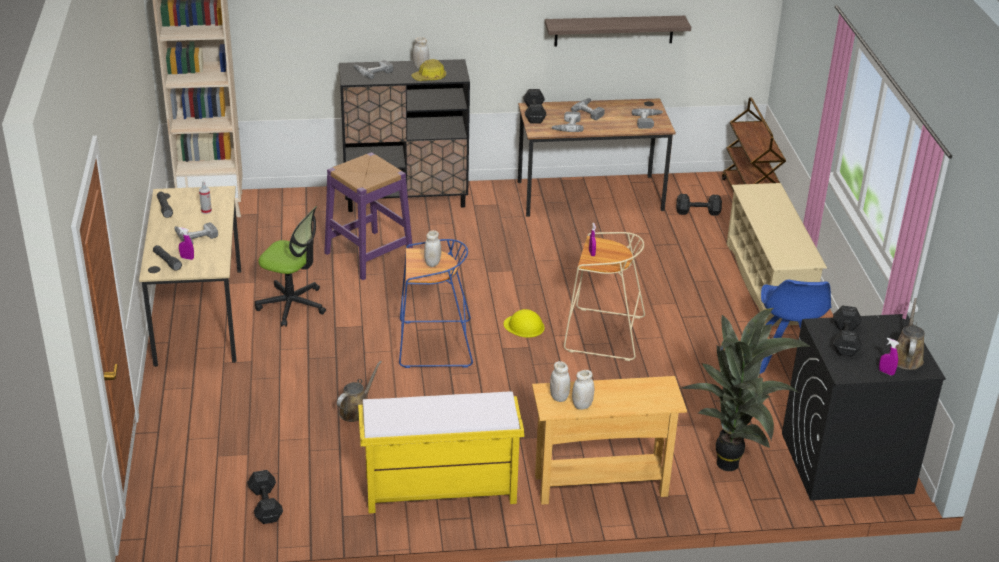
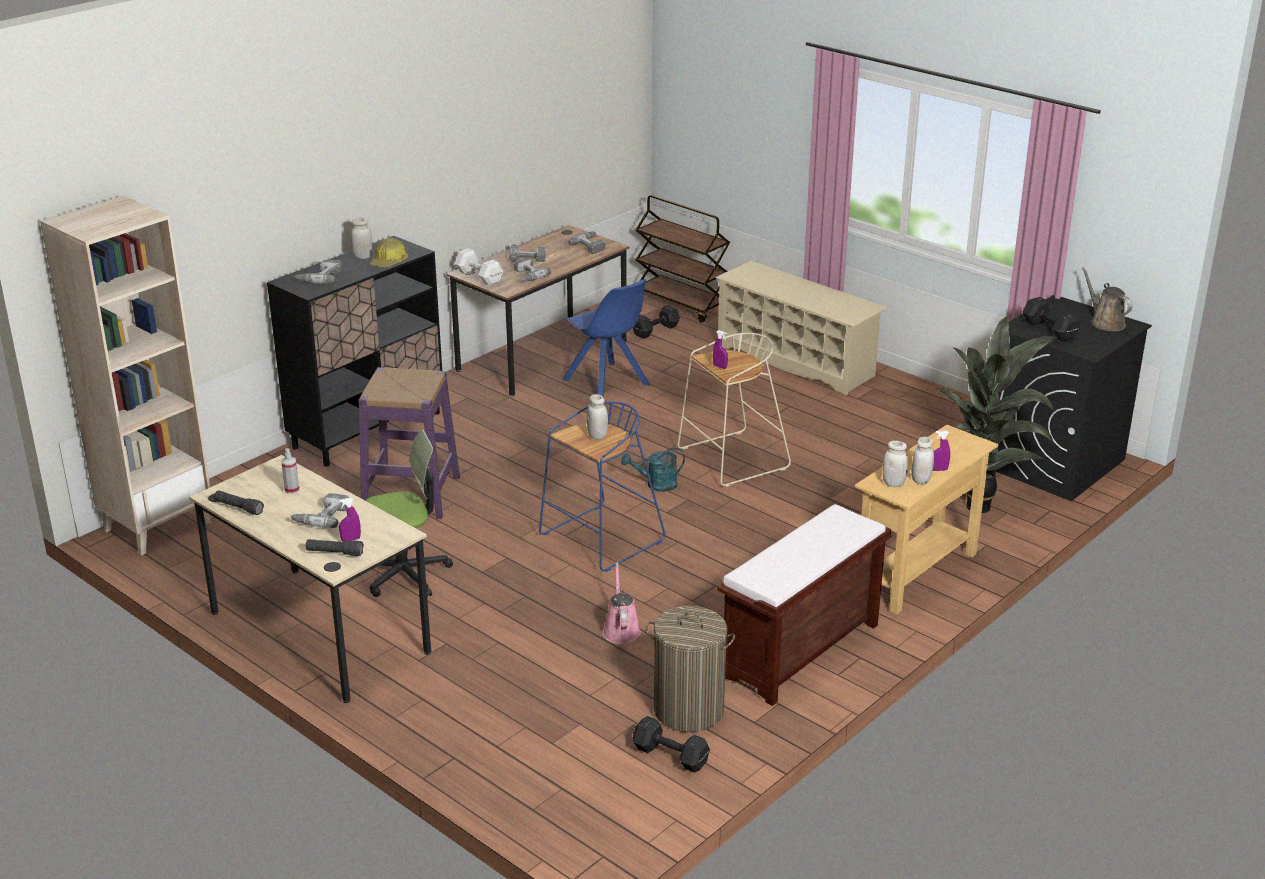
camera: 40 degrees left, 5 degrees down
(317, 484) = (688, 710): none -> laundry basket
(356, 410) = (620, 630): brown watering can -> pink watering can
(439, 490) = (800, 652): yellow bench -> brown bench
(524, 326) = (656, 485): yellow hard hat -> turquoise watering can
(534, 114) = (479, 277): black dumbbell -> white dumbbell
(614, 30) = (521, 158): shelf -> none
(786, 358) = (896, 409): blue chair -> blue chair (607, 383)
(886, 372) = (1112, 338): purple spray bottle -> purple spray bottle (938, 470)

